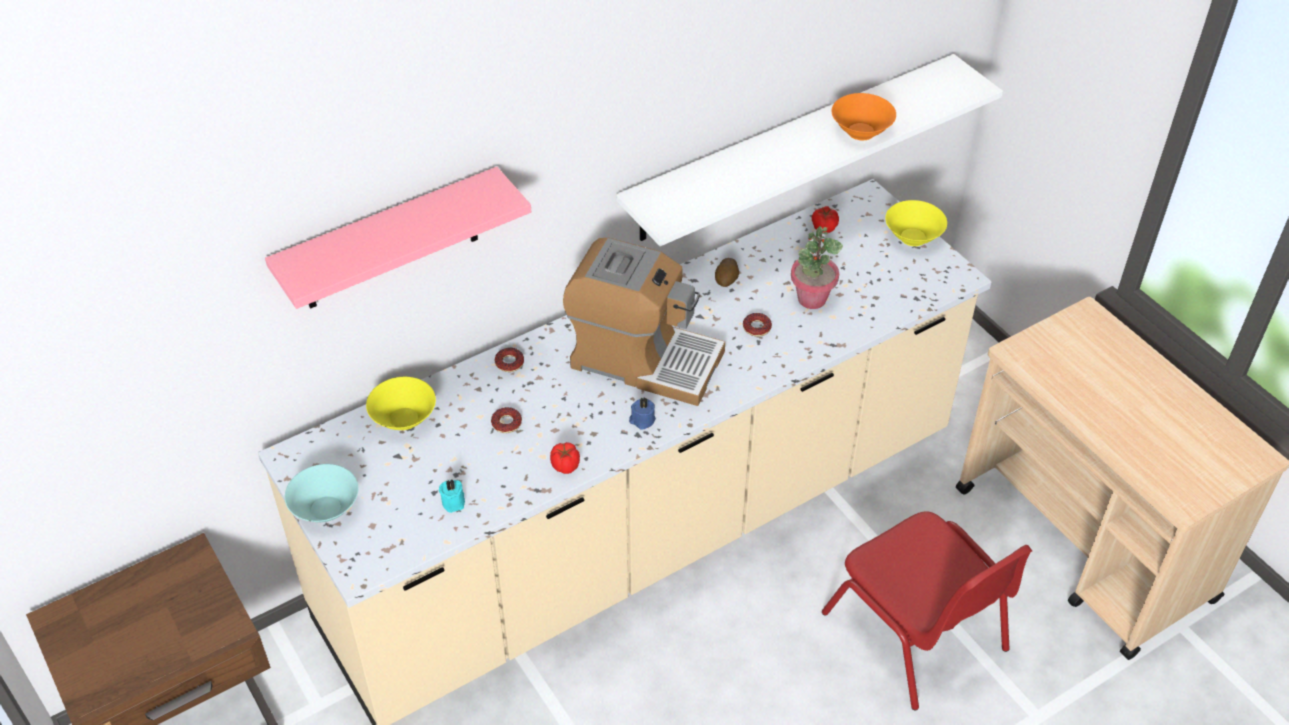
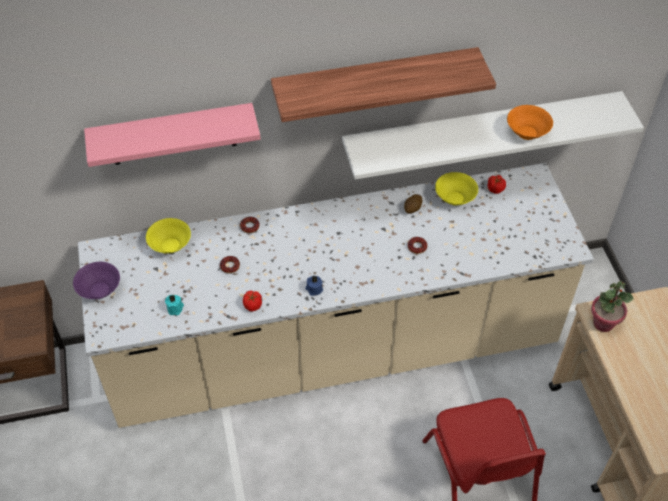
camera: 20 degrees right, 5 degrees up
(326, 509) = (100, 290): turquoise bowl -> purple bowl
(644, 359) = (334, 248): coffee machine -> none
(655, 102) = (375, 83): none -> shelf
(811, 298) = (463, 237): potted plant -> potted plant (603, 323)
(913, 237) = (553, 212): yellow bowl -> yellow bowl (455, 198)

